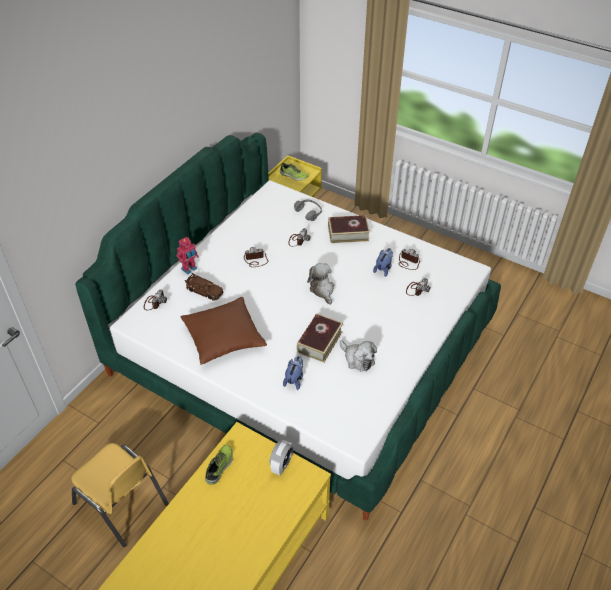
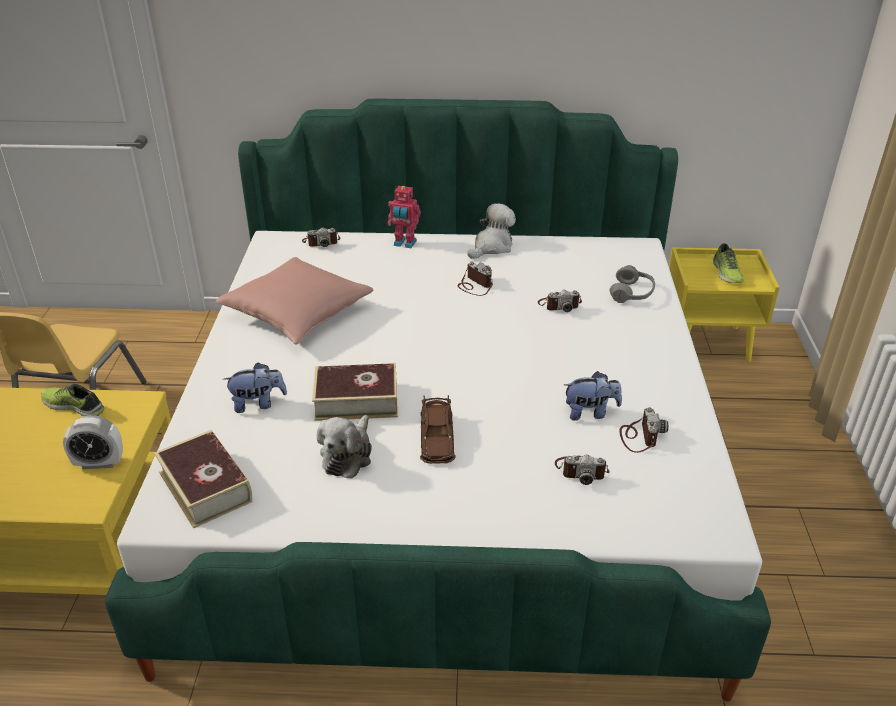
camera: 60 degrees right, 10 degrees down
(204, 290) = (375, 268): brown toy car -> brown toy car (437, 438)
(220, 466) = (74, 406): shoe -> shoe turned 150 degrees counterclockwise
(223, 338) = (297, 313): brown pillow -> pink pillow
(322, 290) = (474, 364): plush toy -> plush toy (492, 247)
(348, 233) = (633, 346): book -> book (205, 487)

